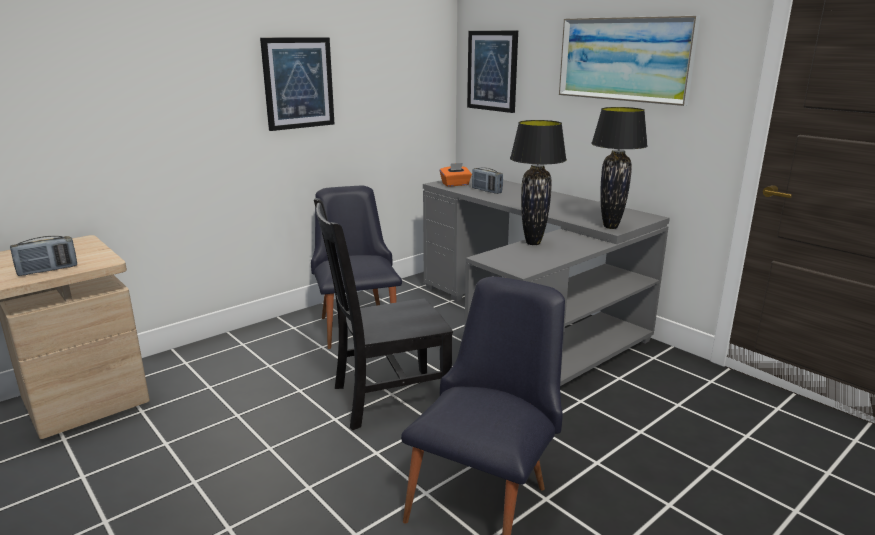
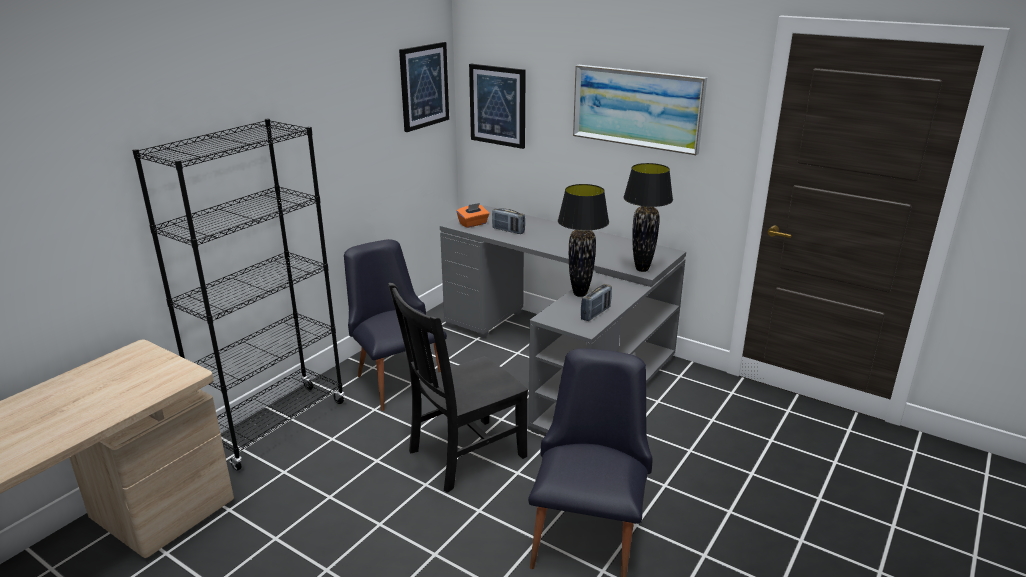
camera: 15 degrees left, 5 degrees up
(48, 270) = (139, 394): radio -> radio (595, 313)
(226, 348) = (276, 426): none -> black bookcase
(298, 83) = (317, 144): picture -> picture (424, 86)

